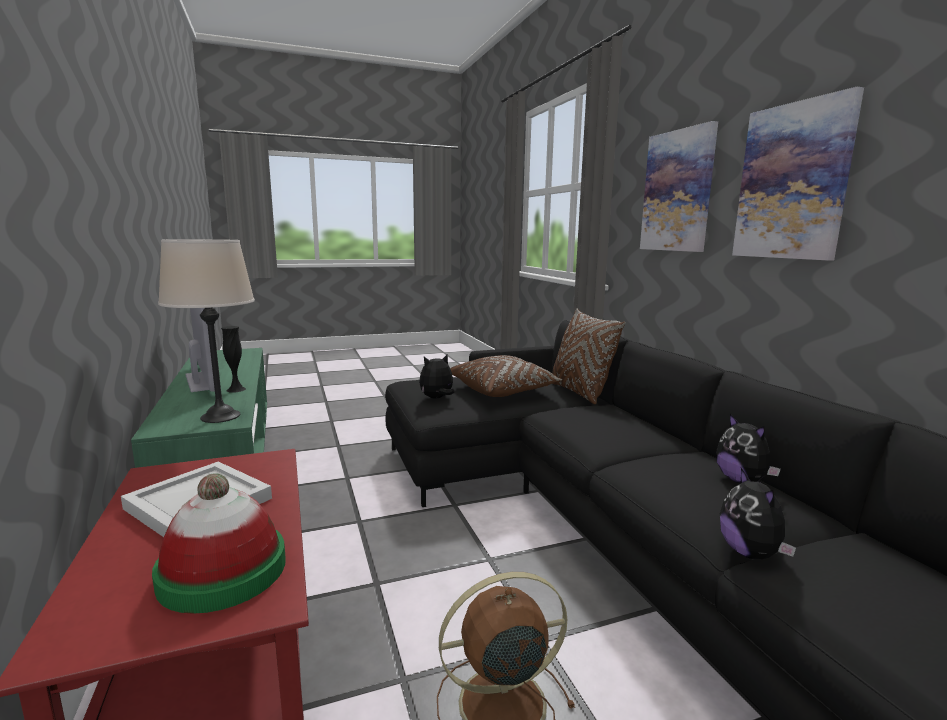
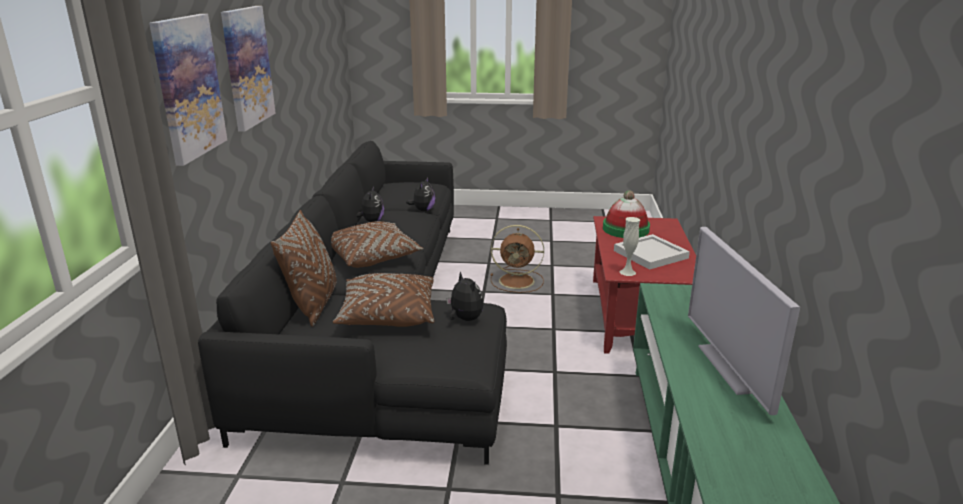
camera: 155 degrees left, 10 degrees up
(220, 416) = (670, 298): beige table lamp -> none
(236, 389) = (678, 339): black vase -> none
(258, 462) = (627, 272): none -> white vase
(437, 398) = (464, 319): plush toy -> plush toy turned 120 degrees counterclockwise
(612, 428) = (373, 257): none -> brown pillow

